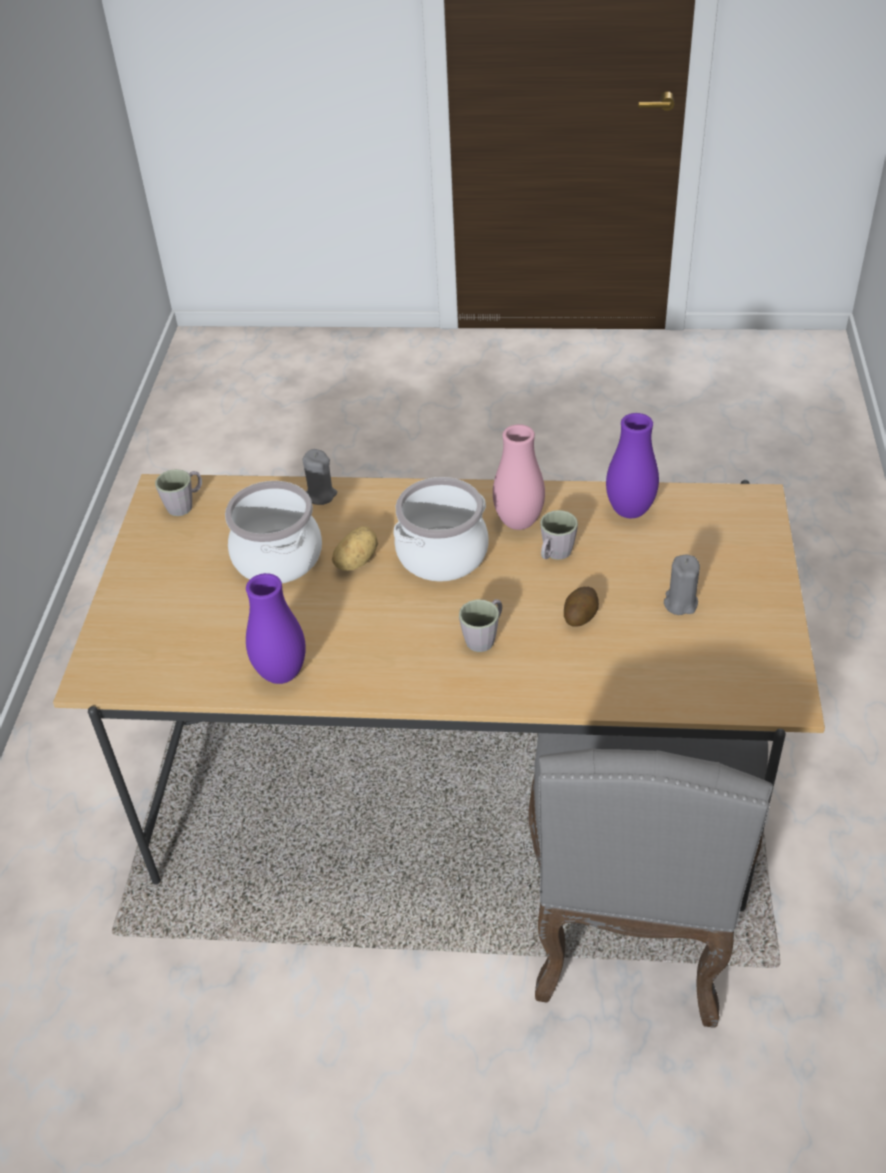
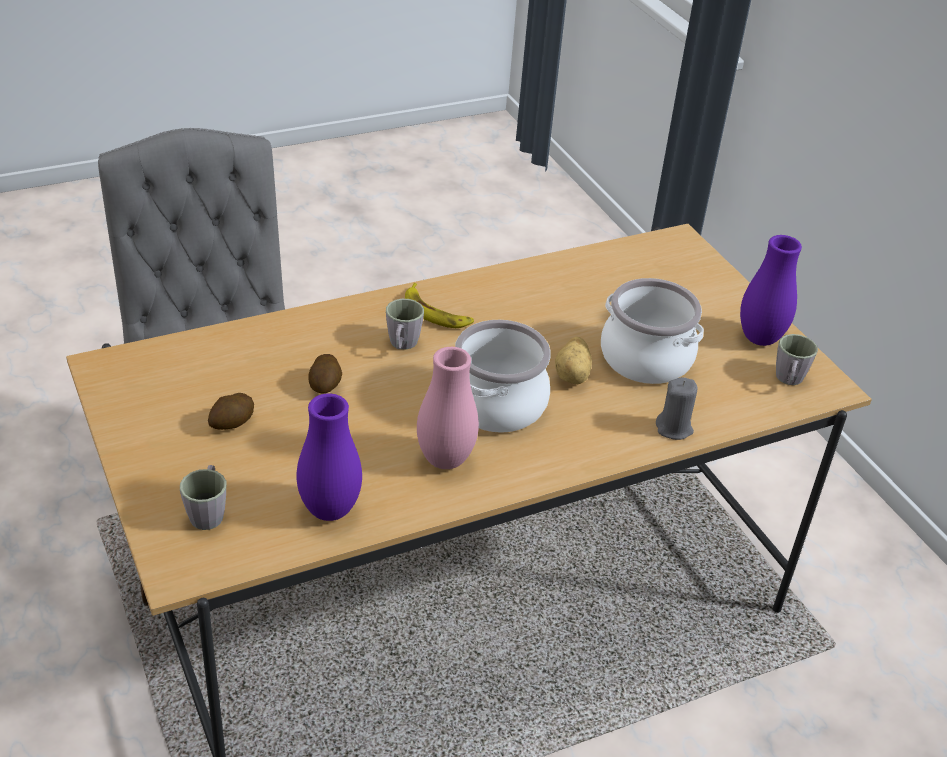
camera: 145 degrees right, 5 degrees down
(281, 673) = (545, 278): purple vase -> purple vase (760, 339)
(425, 665) = (436, 312): none -> banana
(554, 554) = (385, 436): grey mug -> grey mug (208, 512)
(680, 603) = (232, 424): grey candle -> potato

